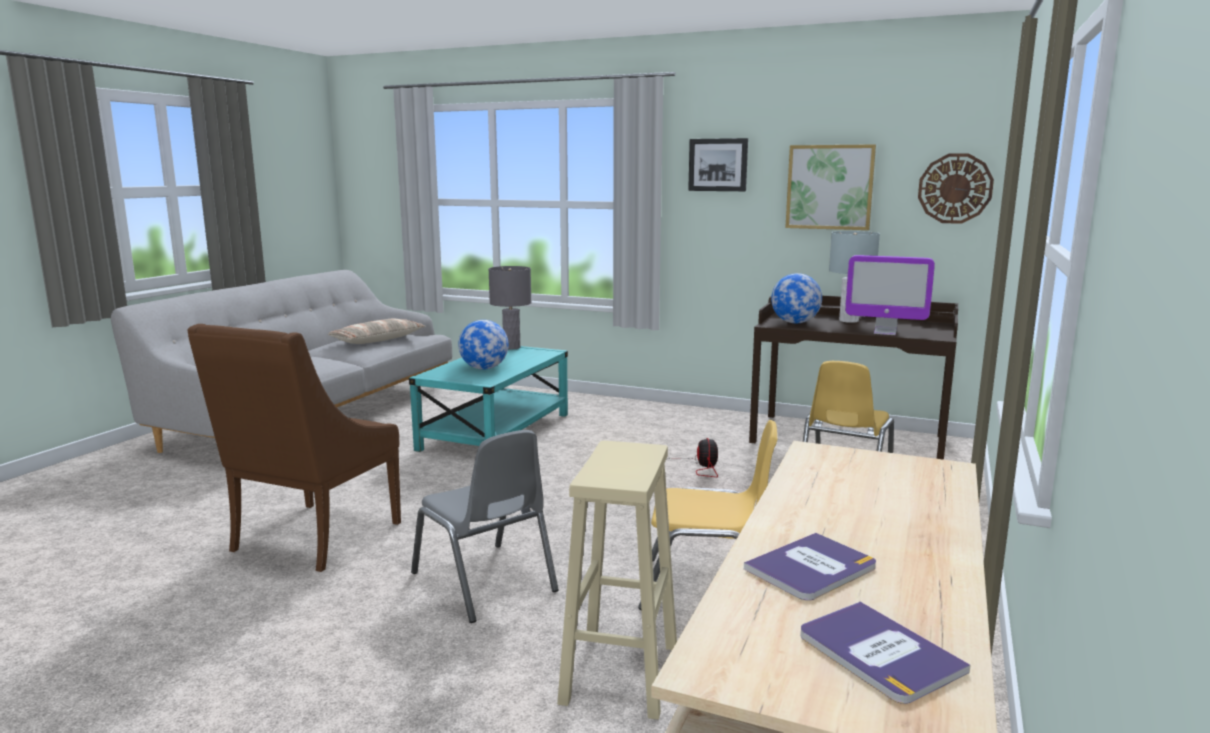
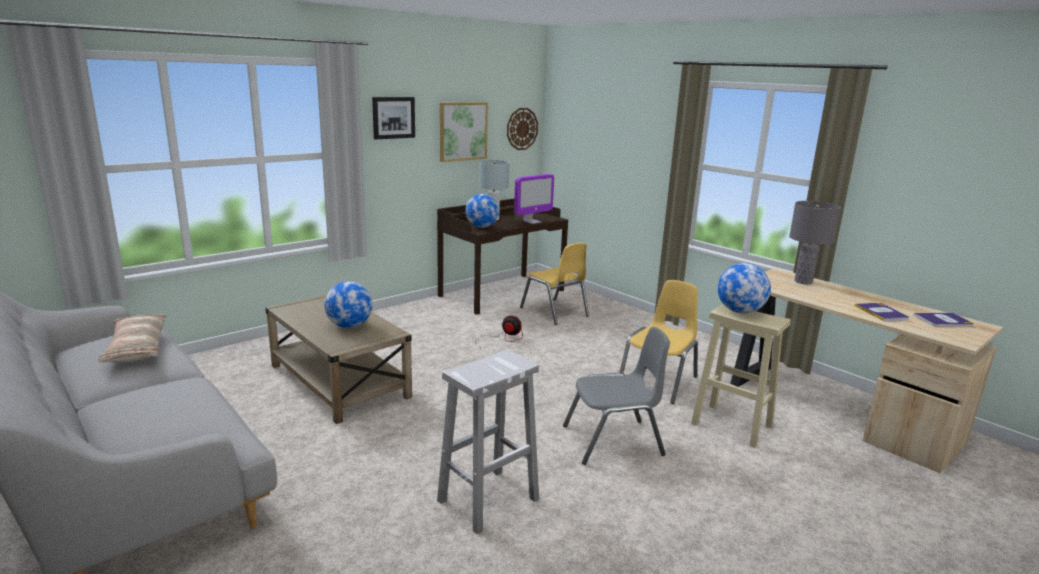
camera: 65 degrees left, 5 degrees up
(312, 538) = (487, 501): brown armchair -> white stool
(496, 432) = (339, 381): turquoise coffee table -> beige coffee table
(512, 347) = (294, 305): grey table lamp -> grey table lamp (803, 281)
(630, 456) = (740, 311): none -> globe

